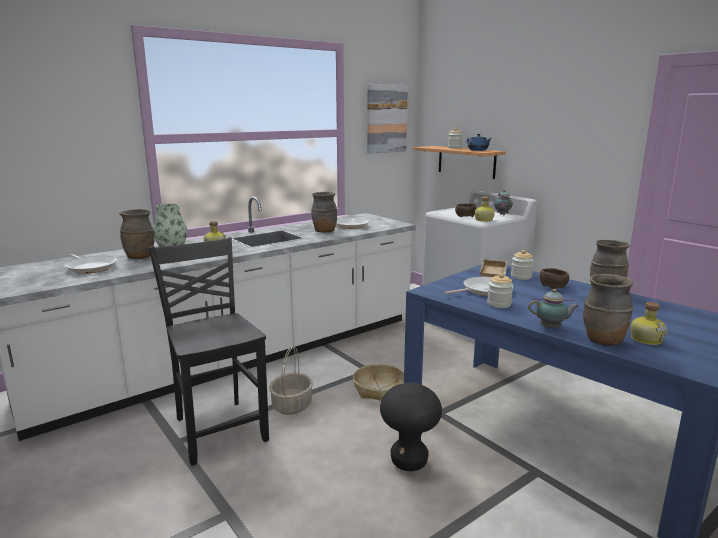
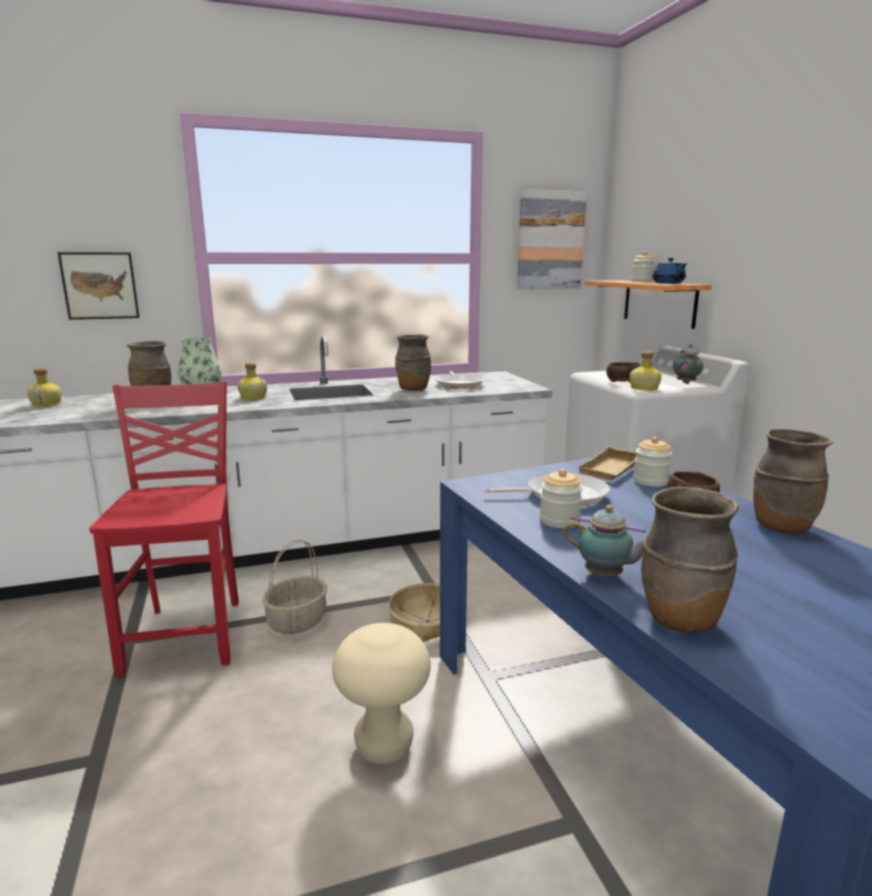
camera: 20 degrees right, 0 degrees up
(67, 165) = (100, 285): none -> picture
(91, 267) = (86, 407): frying pan -> none
(219, 429) = (188, 634): black chair -> red chair
(409, 462) = (384, 746): black stool -> beige stool
(646, 339) = (778, 632): bottle -> bottle (47, 404)

